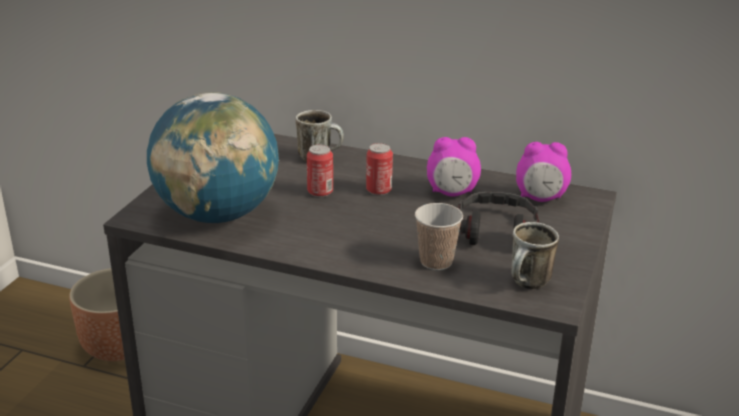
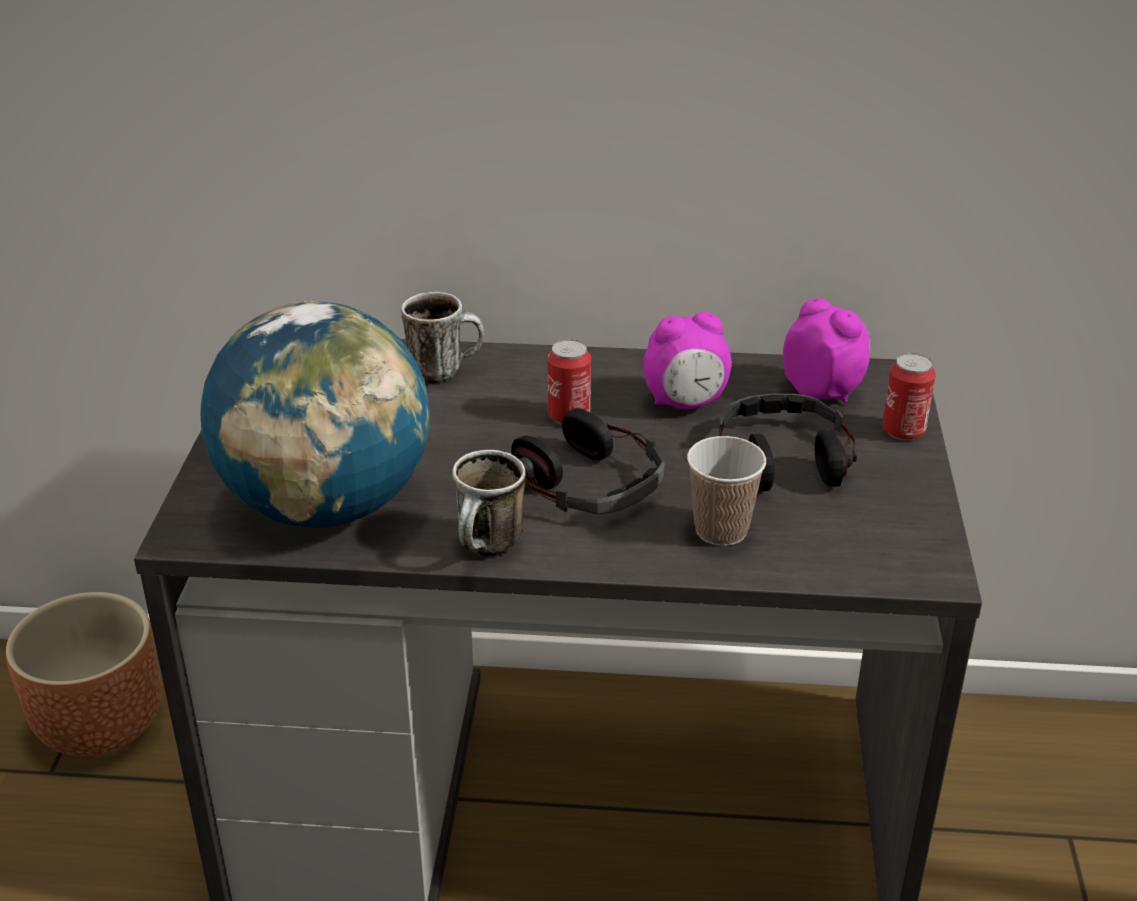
camera: 15 degrees left, 5 degrees up
(320, 192) = (476, 434): can -> can (903, 430)
(372, 225) = (590, 482): none -> headphones
(528, 285) = (878, 546): mug -> mug (489, 549)
(540, 199) = (822, 391): alarm clock -> alarm clock turned 120 degrees counterclockwise

